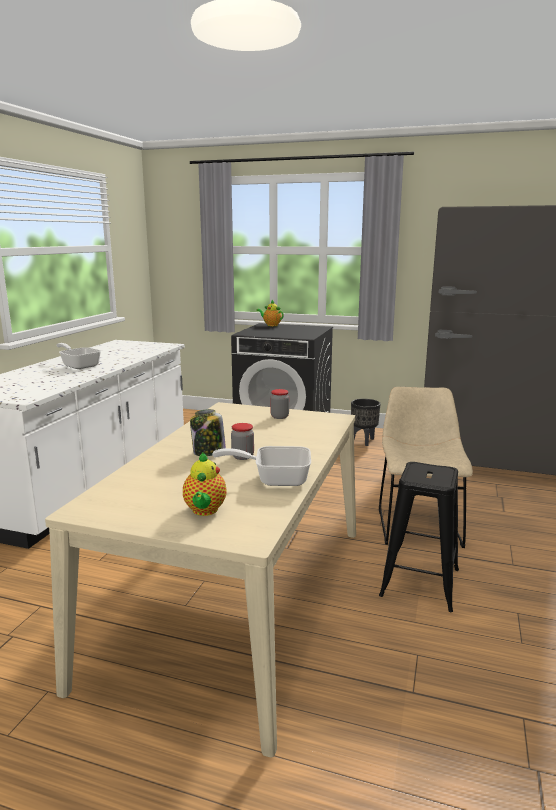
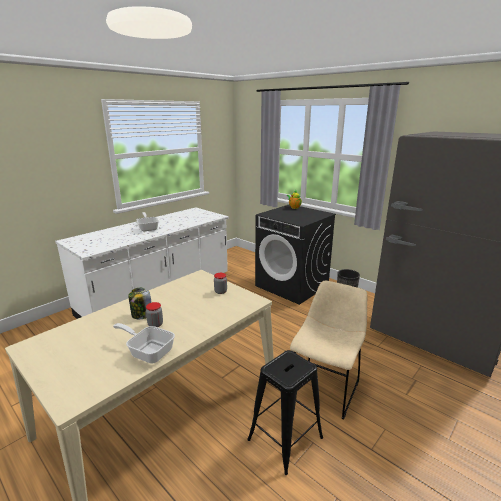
camera: 25 degrees right, 5 degrees up
(204, 511) = (78, 369): teapot -> none

